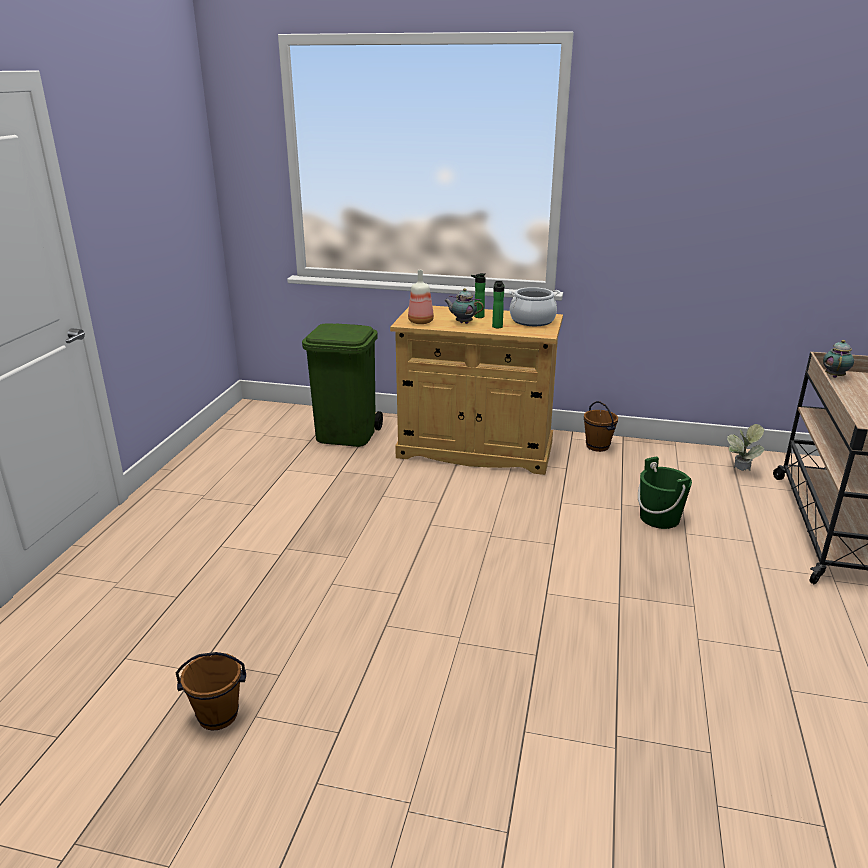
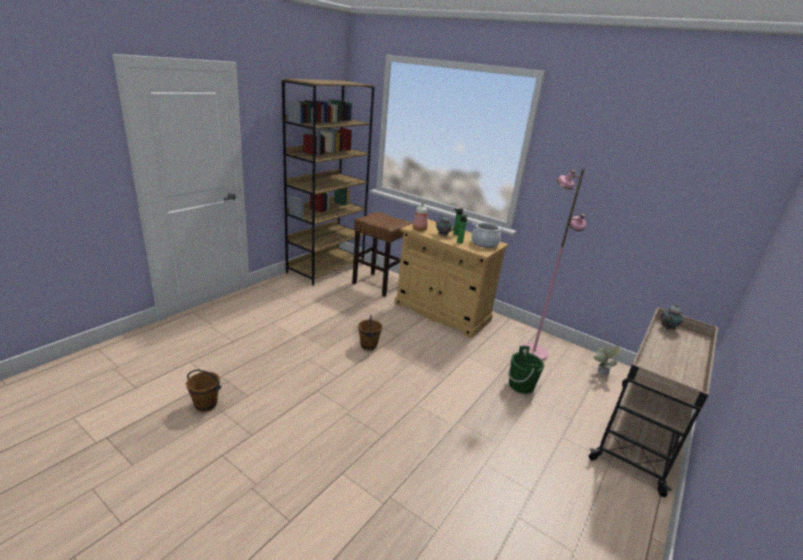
camera: 20 degrees right, 0 degrees up
(239, 432) = (326, 267): none -> brown bookcase
(347, 435) = (378, 284): green trash can -> brown stool
(597, 446) = (517, 331): brown bucket -> brown bucket (368, 345)
(638, 469) = (532, 352): none -> pink floor lamp

